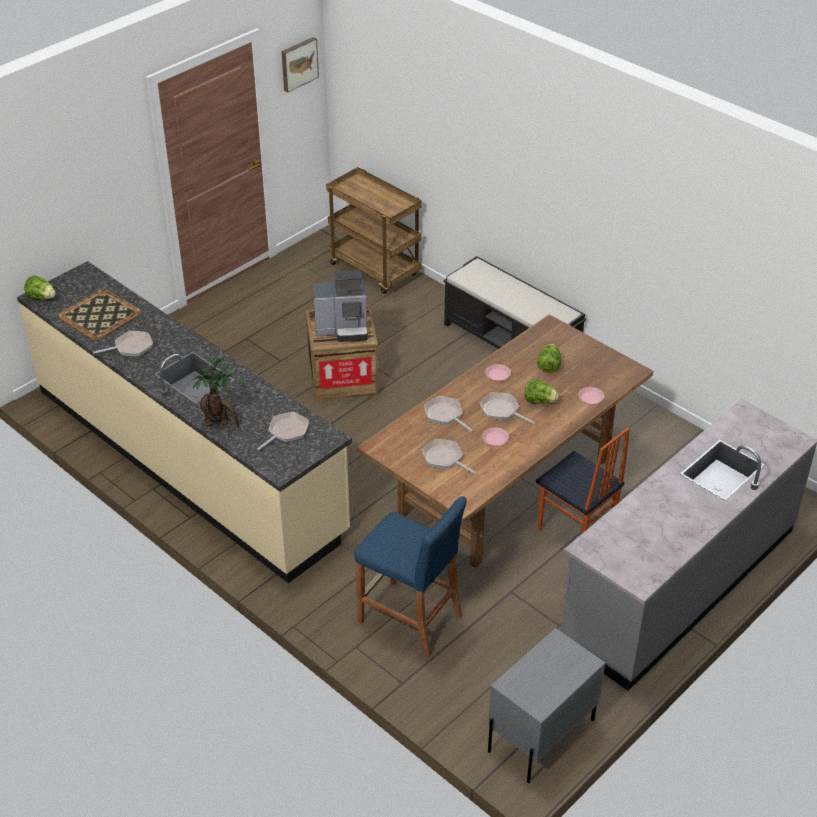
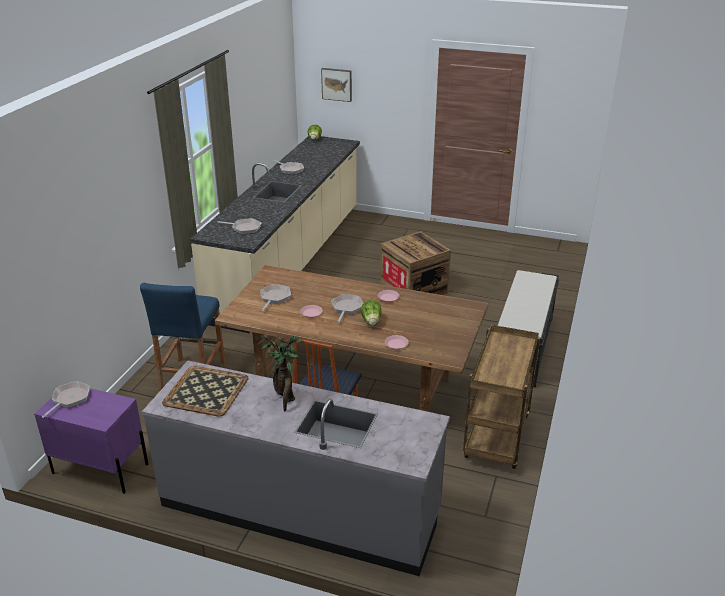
camera: 65 degrees right, 10 degrees down
(100, 315) = (312, 155): tray -> tray (206, 391)
(220, 422) = (239, 208): potted plant -> potted plant (285, 398)
(298, 63) = (567, 93): picture -> picture (337, 84)
(343, 329) = (413, 247): coffee machine -> none
(376, 270) = (542, 271): brown cart -> brown cart (497, 439)
(445, 415) = (323, 287): frying pan -> frying pan (69, 399)
(540, 735) = (100, 468): grey nightstand -> purple nightstand
(548, 366) = (420, 316): lettuce -> none

